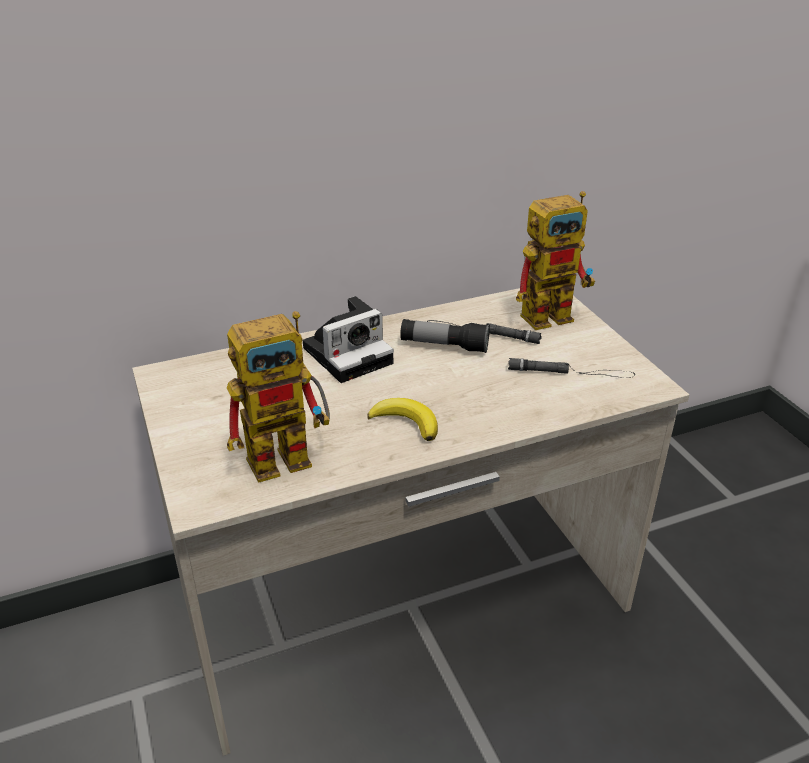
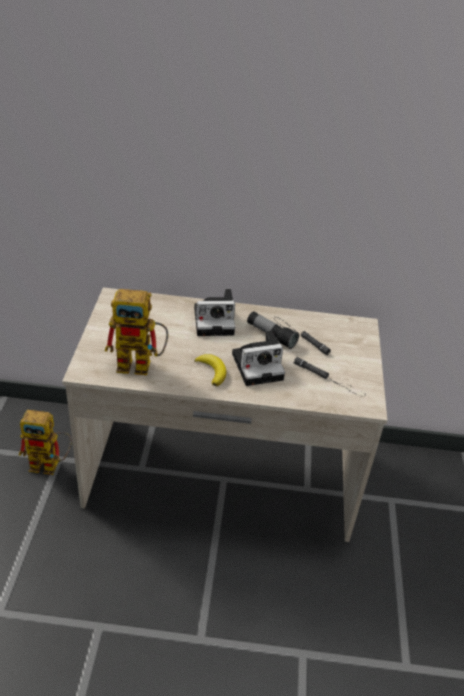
camera: 25 degrees right, 5 degrees up
(465, 390) = (259, 366): none -> camera
(554, 313) = (354, 339): toy robot -> toy robot (51, 464)

